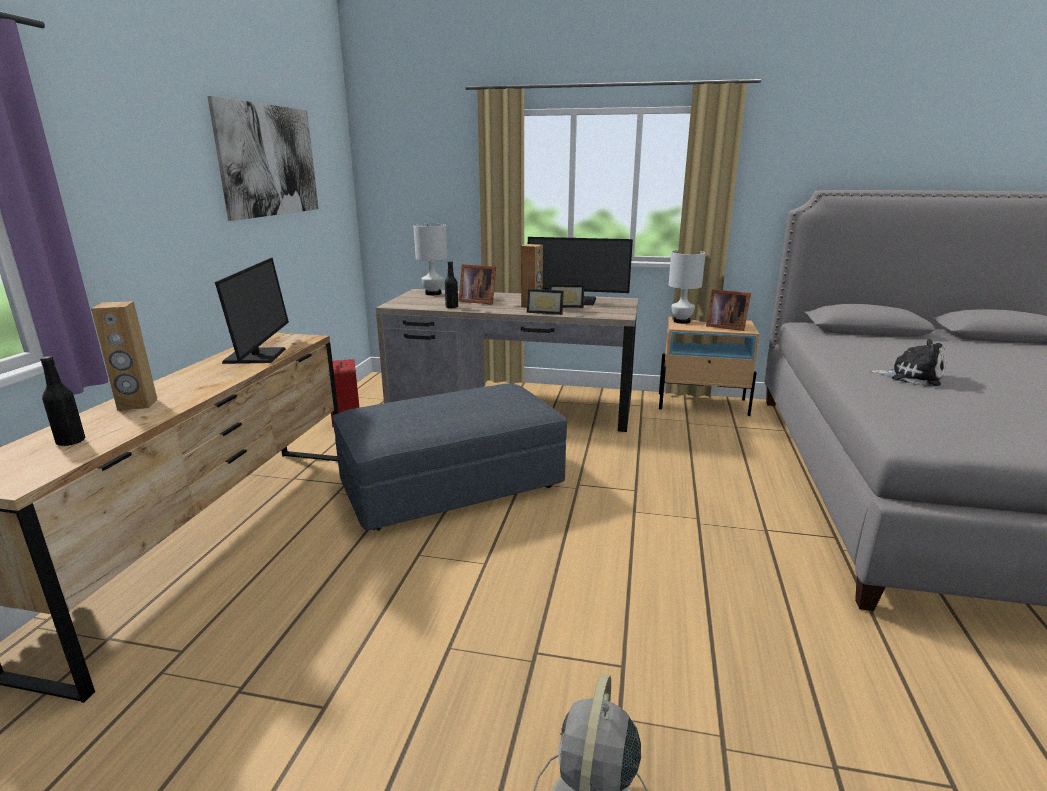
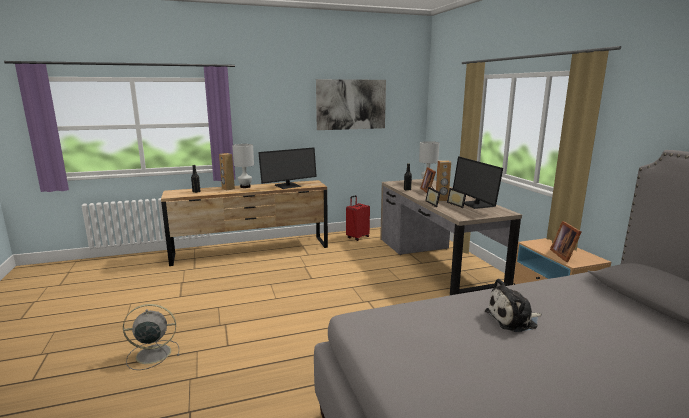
camera: 60 degrees right, 5 degrees down
(452, 485) = (330, 273): grey ottoman -> none
(681, 321) = (546, 242): white table lamp -> white table lamp (245, 187)
(911, 377) = (513, 319): plush toy -> plush toy turned 75 degrees clockwise

